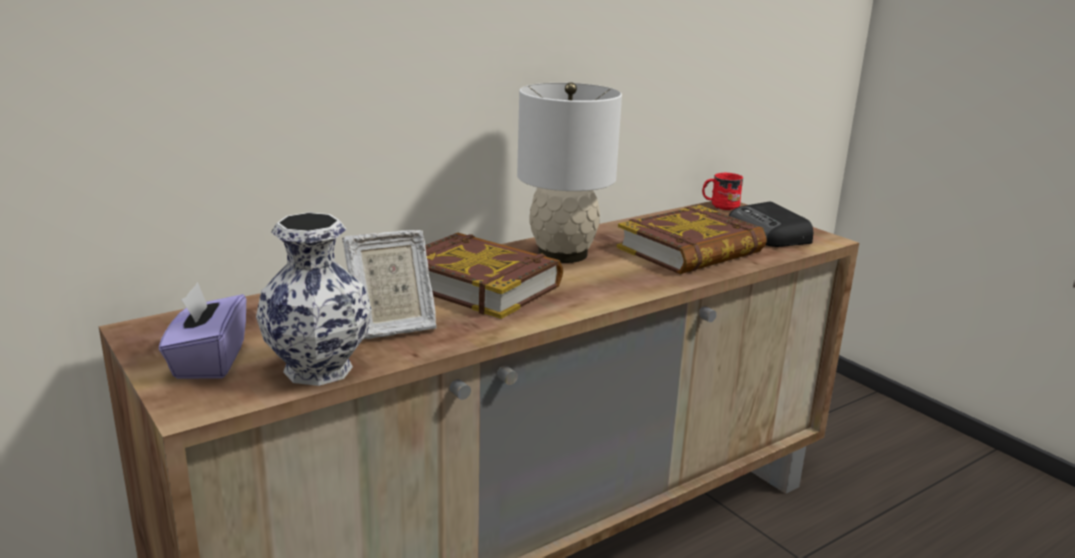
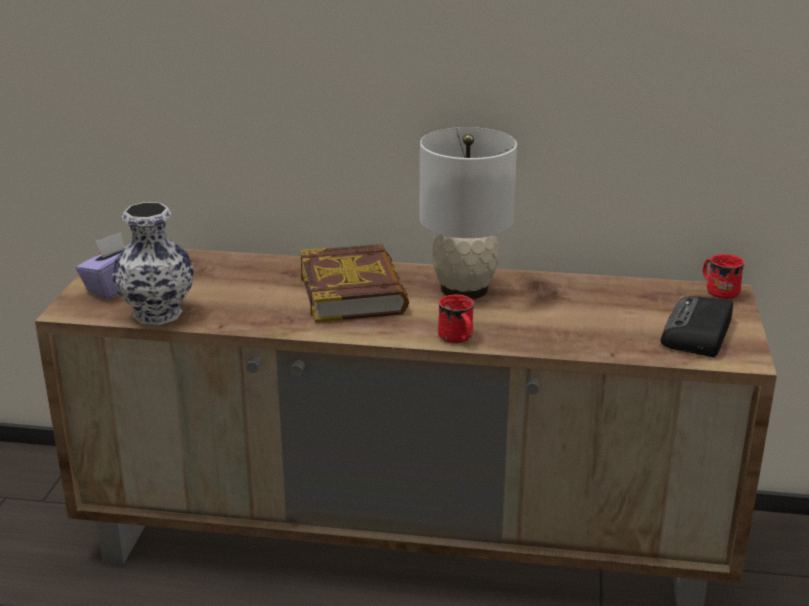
camera: 45 degrees right, 5 degrees up
(391, 326) = (243, 302): picture frame -> none
(639, 289) = (457, 339): none -> red mug
(691, 250) = (579, 323): book -> none

